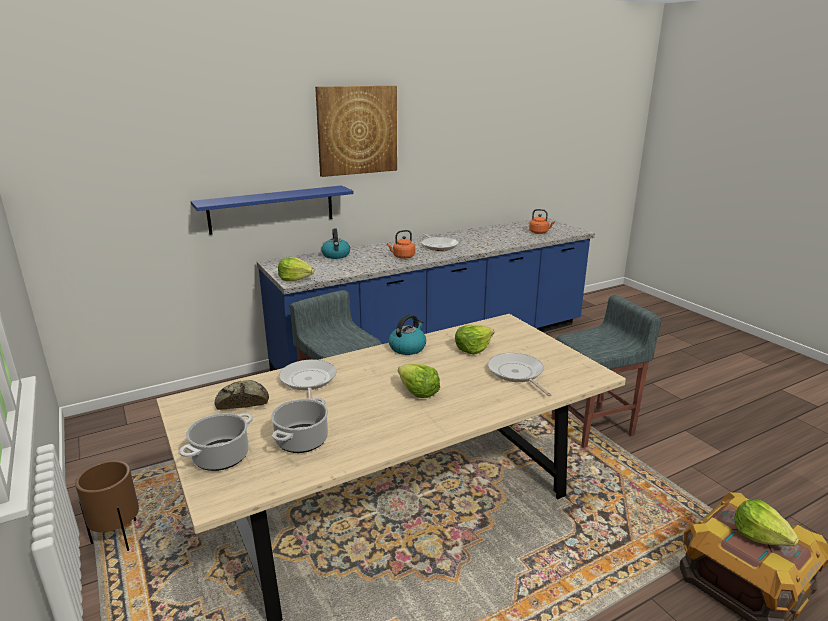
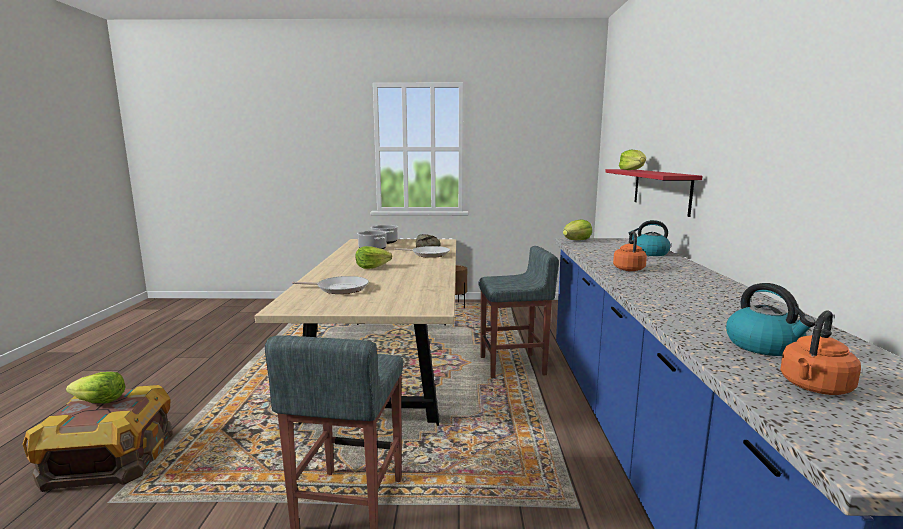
camera: 120 degrees right, 10 degrees down
(272, 209) = (660, 190): blue shelf -> red shelf
(357, 130) = (725, 100): picture -> none
(407, 348) = (436, 274): kettle -> kettle (764, 346)
(439, 246) = (681, 288): frying pan -> none
(473, 348) = (401, 287): lettuce -> lettuce (633, 170)

